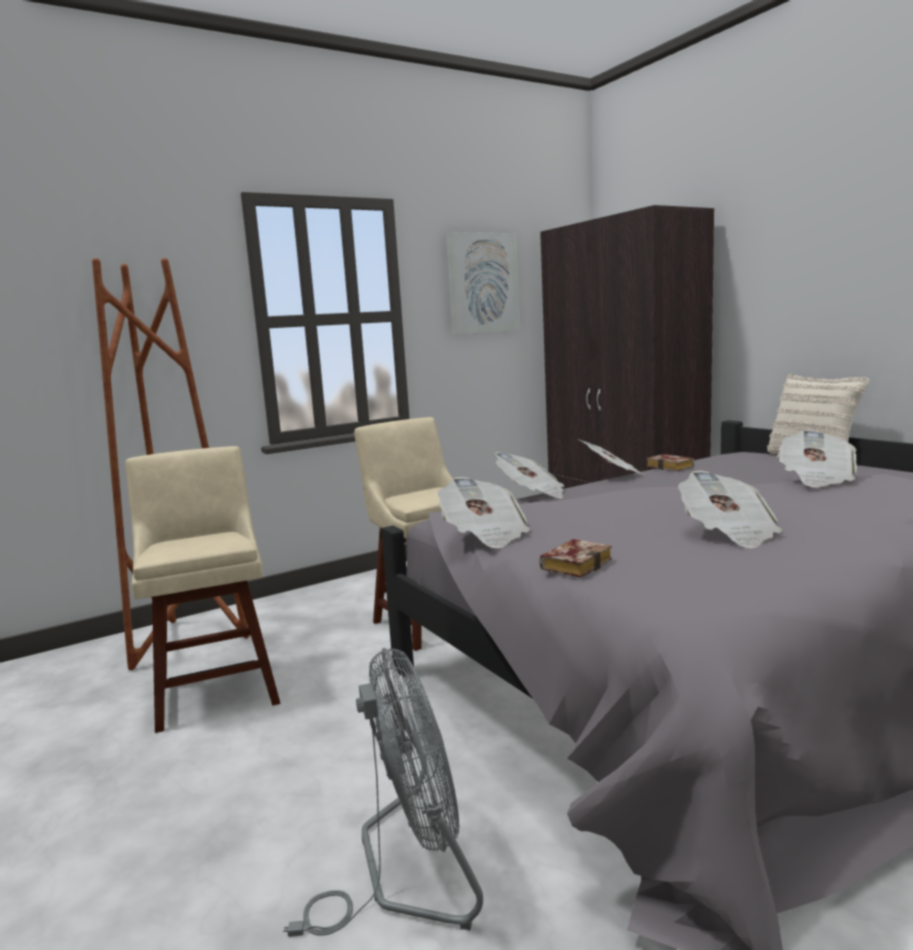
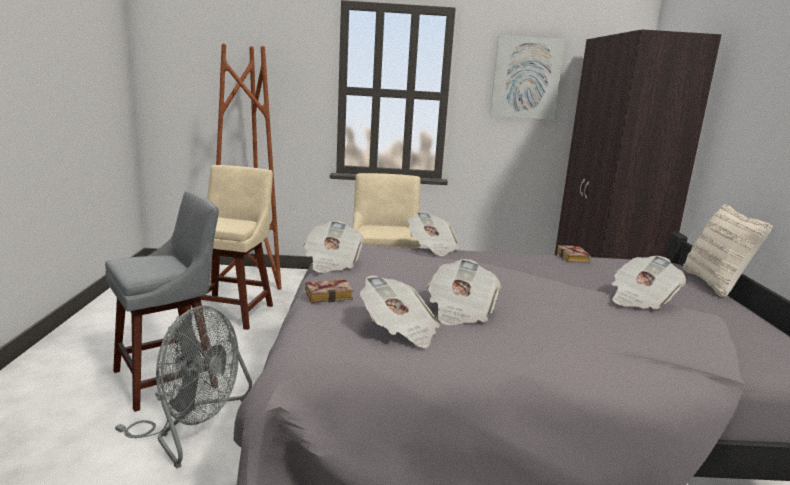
camera: 30 degrees right, 5 degrees up
(261, 816) = (171, 377): none -> grey chair
(613, 475) = (516, 251): newspaper -> newspaper (399, 331)

